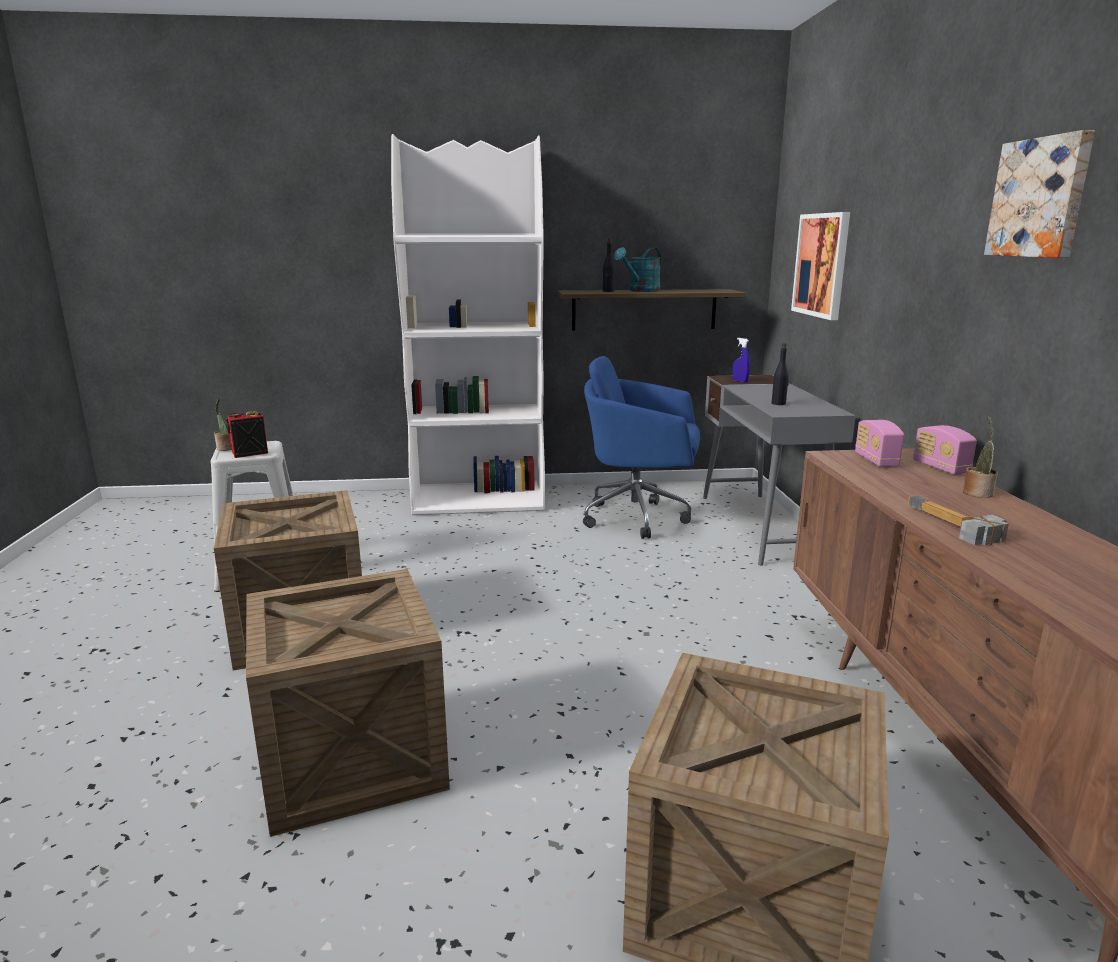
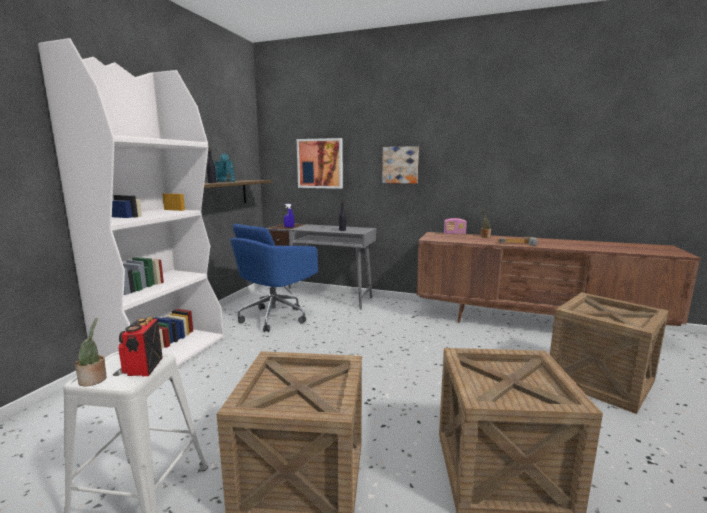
camera: 65 degrees left, 5 degrees down
(876, 461) = (440, 237): radio -> none
(1041, 198) = (473, 134): picture -> picture (400, 165)

